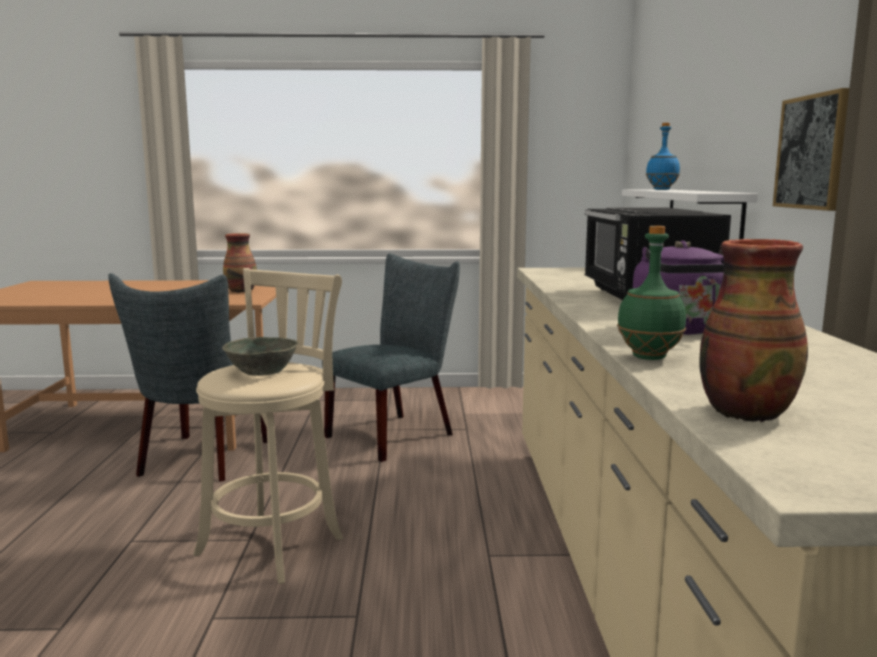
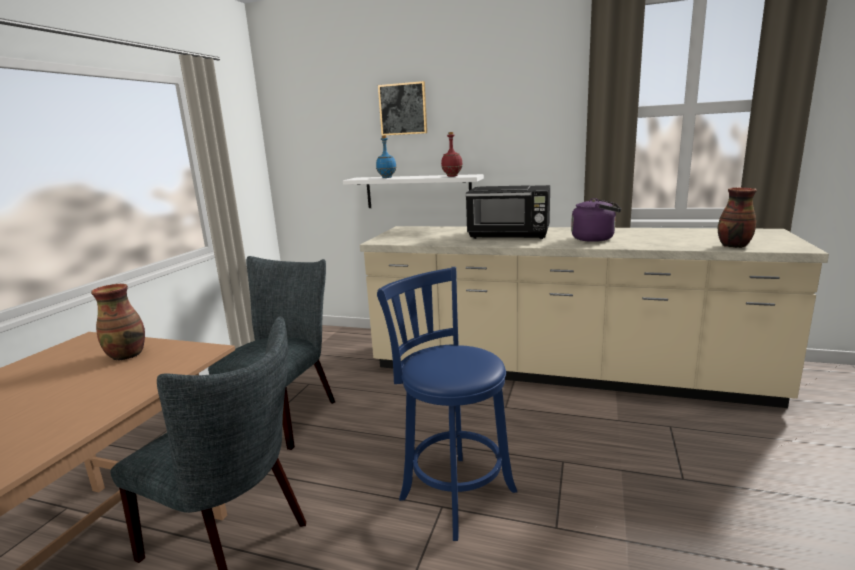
camera: 70 degrees left, 5 degrees up
(262, 372) = (459, 359): grey bowl -> none
(275, 542) = (453, 492): beige stool -> blue stool
(396, 434) = (287, 414): grey chair -> grey chair turned 45 degrees clockwise
(649, 357) = (652, 246): green bottle -> none
(698, 191) = (452, 176): none -> red bottle
(812, 152) = (532, 153): picture -> picture (403, 109)

